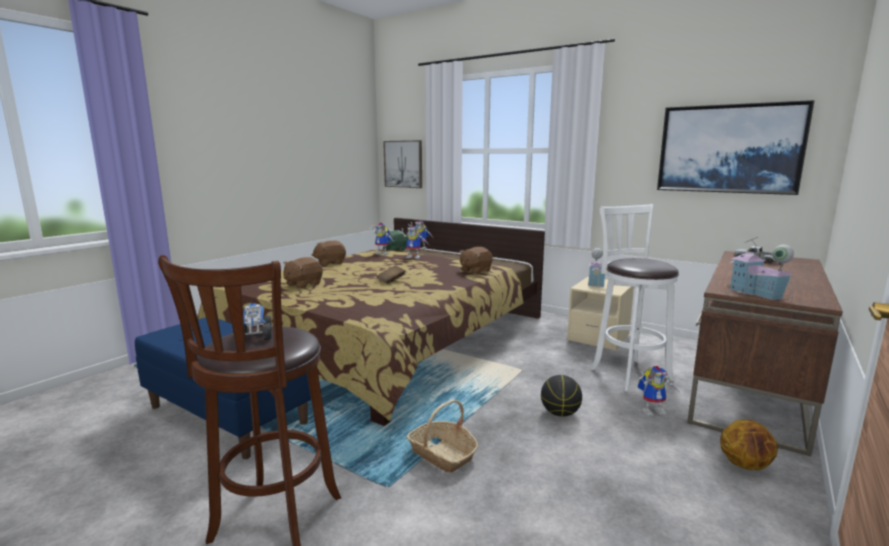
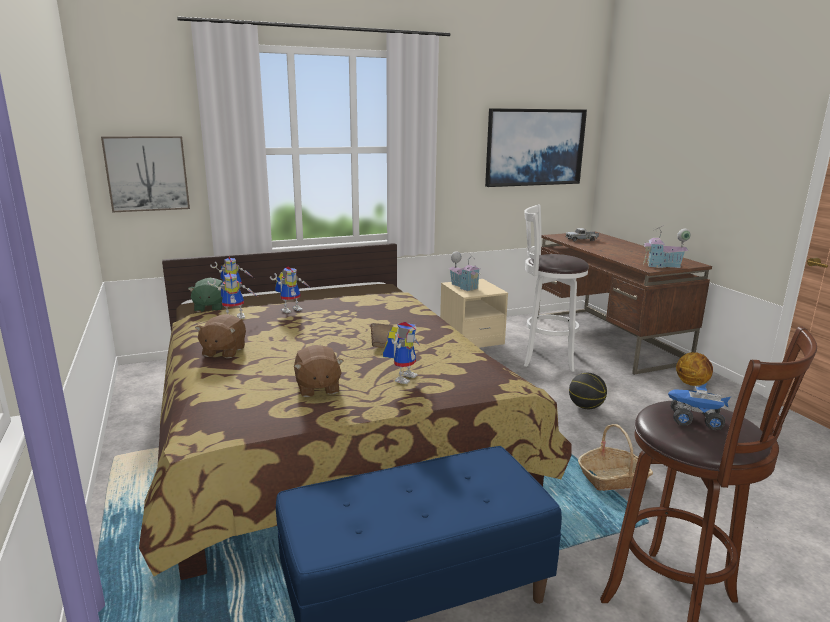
camera: 55 degrees left, 5 degrees up
(475, 271) = (401, 305): brown plush toy -> none
(653, 410) = (608, 376): toy robot -> toy robot (403, 377)

